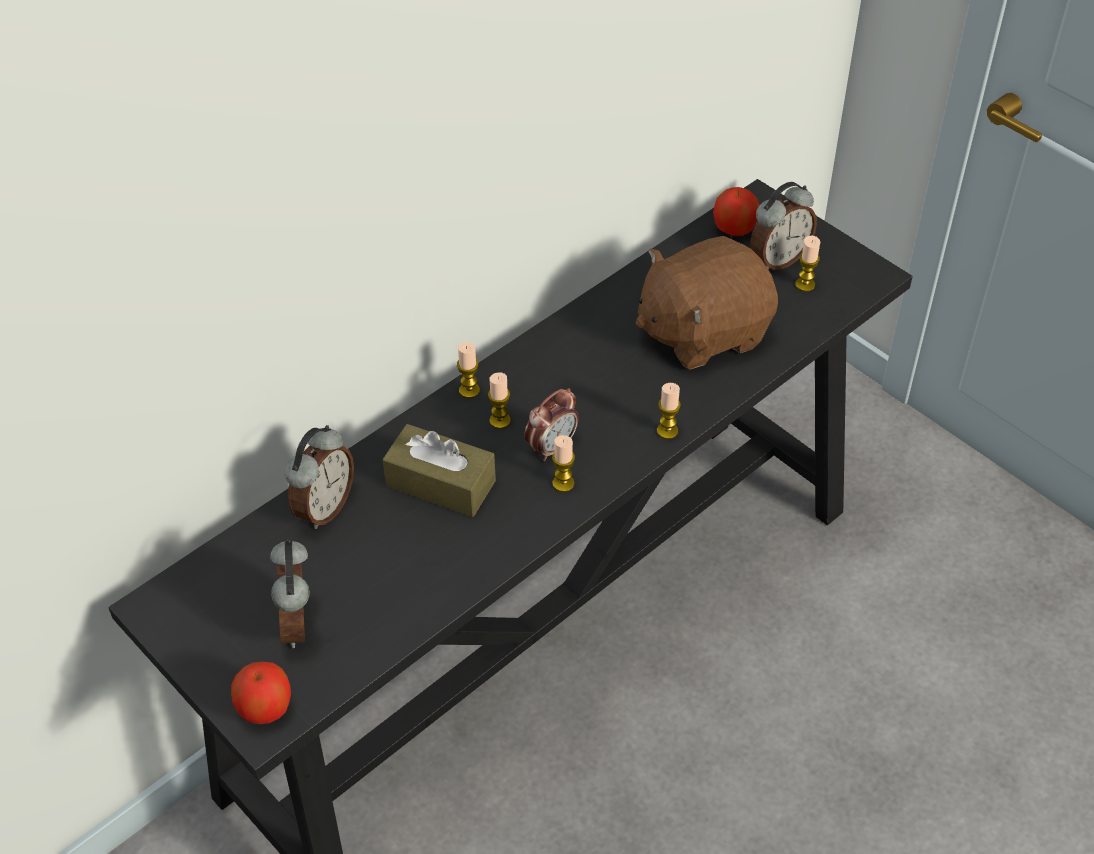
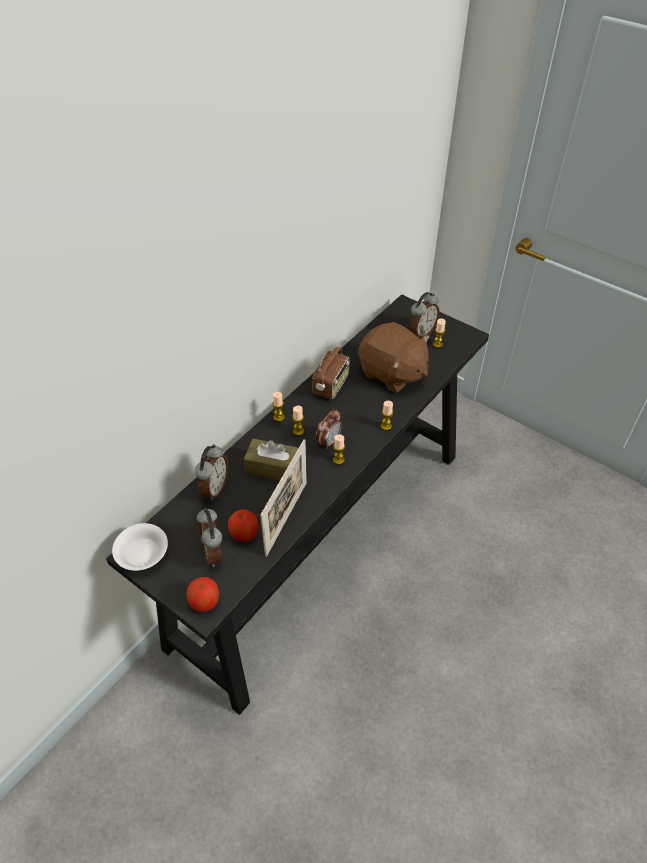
camera: 10 degrees left, 0 degrees up
(175, 608) = (143, 554): none -> white bowl
(443, 578) = (286, 518): none -> picture frame
(581, 342) = (331, 385): none -> radio
(702, 332) = (392, 373): brown plush toy -> brown plush toy turned 105 degrees counterclockwise
(734, 229) = (396, 320): apple -> apple (244, 534)

